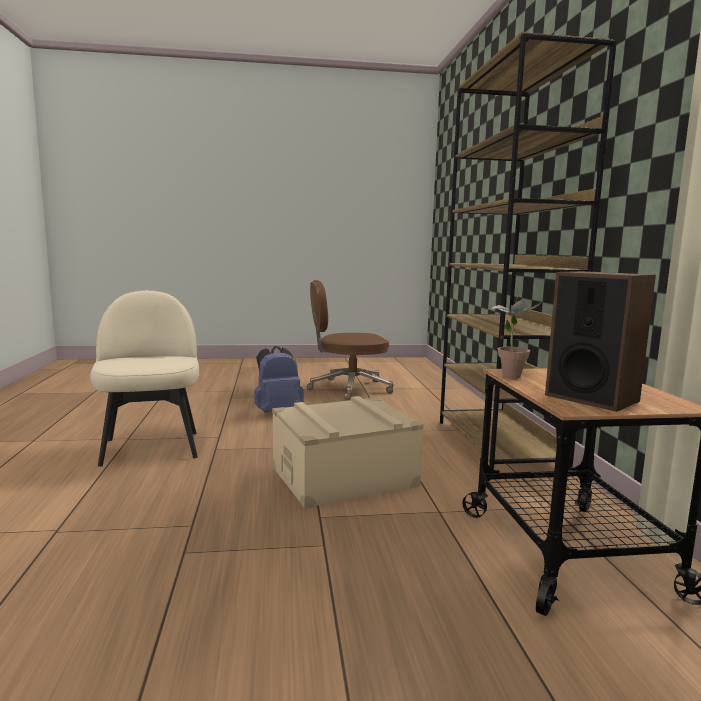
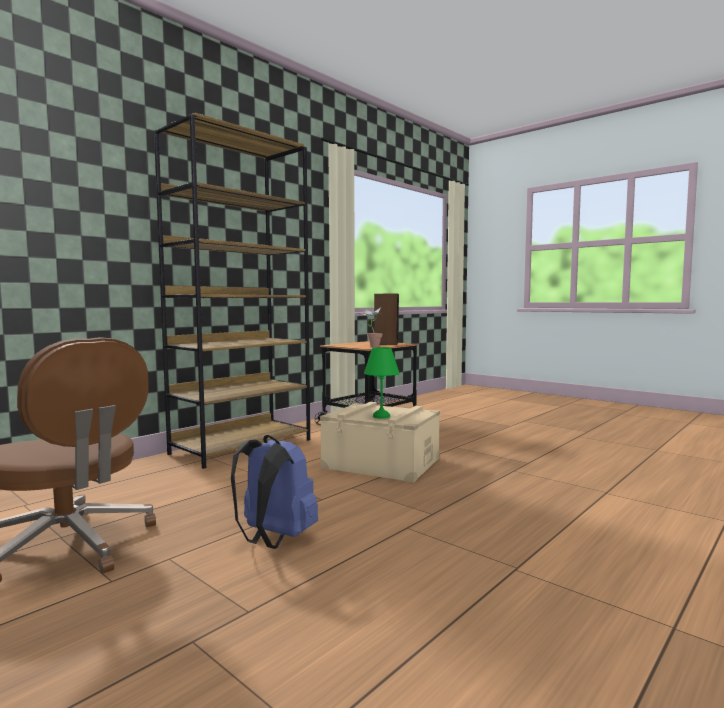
camera: 130 degrees left, 5 degrees down
(151, 447) = (495, 541): beige chair -> none
(331, 411) = (380, 416): none -> green table lamp

